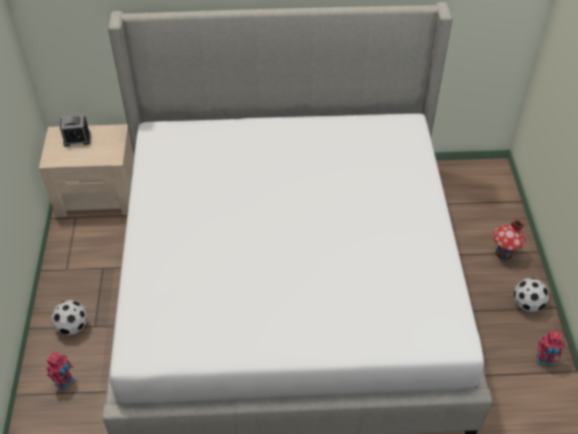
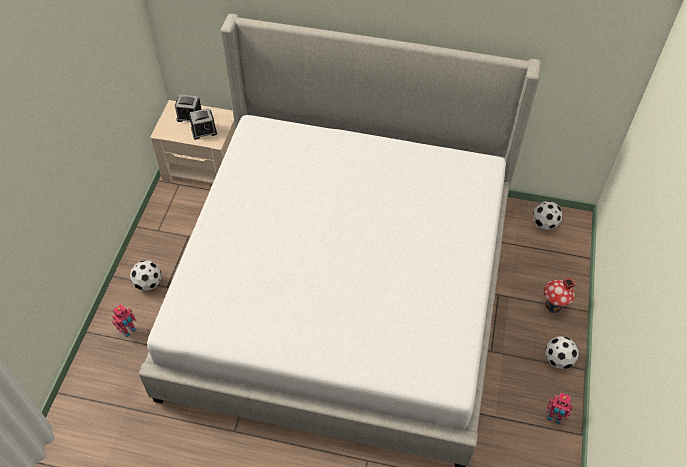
camera: 15 degrees right, 5 degrees up
(97, 150) = (204, 131): none -> alarm clock
(467, 178) = (544, 224): none -> football

